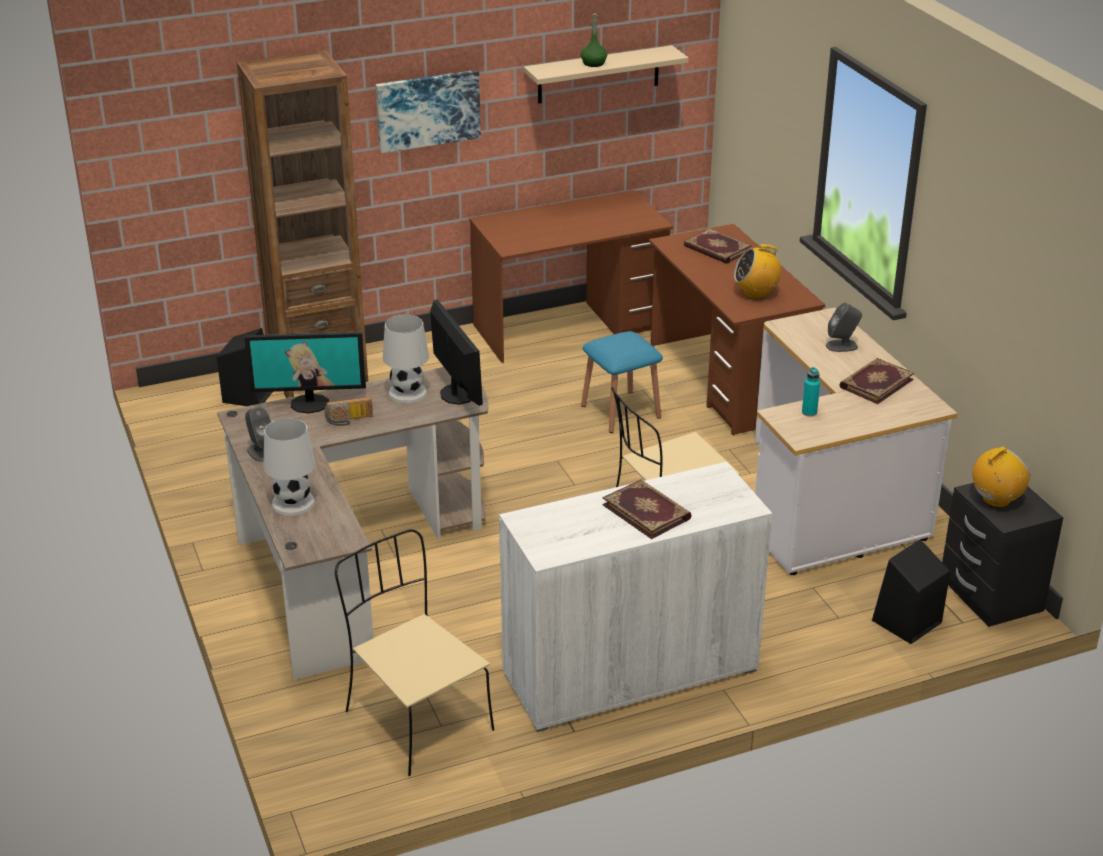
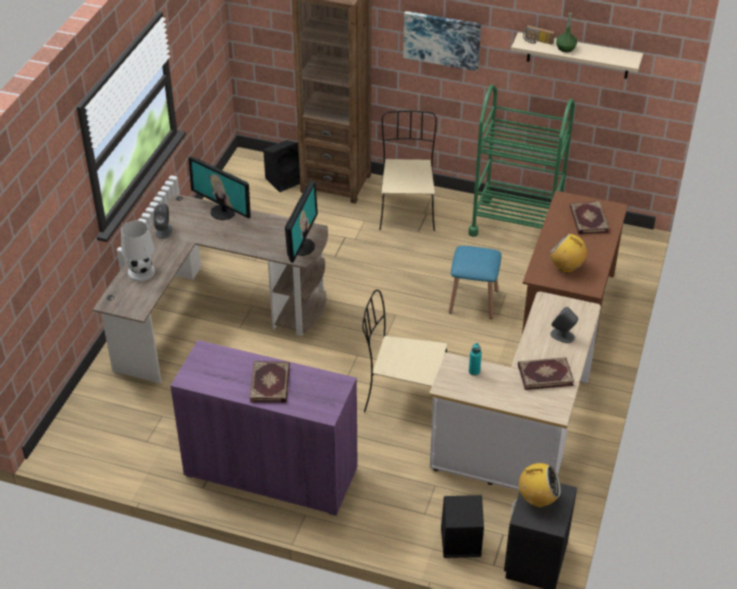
camera: 40 degrees right, 10 degrees up
(349, 420) = (228, 234): radio -> radio (537, 41)
(407, 392) = (279, 231): white table lamp -> none
(416, 719) = (140, 430): beige chair -> beige chair (406, 209)
(569, 328) = (516, 224): brown desk -> green cart
(630, 672) = (271, 472): white cabinet -> purple cabinet

